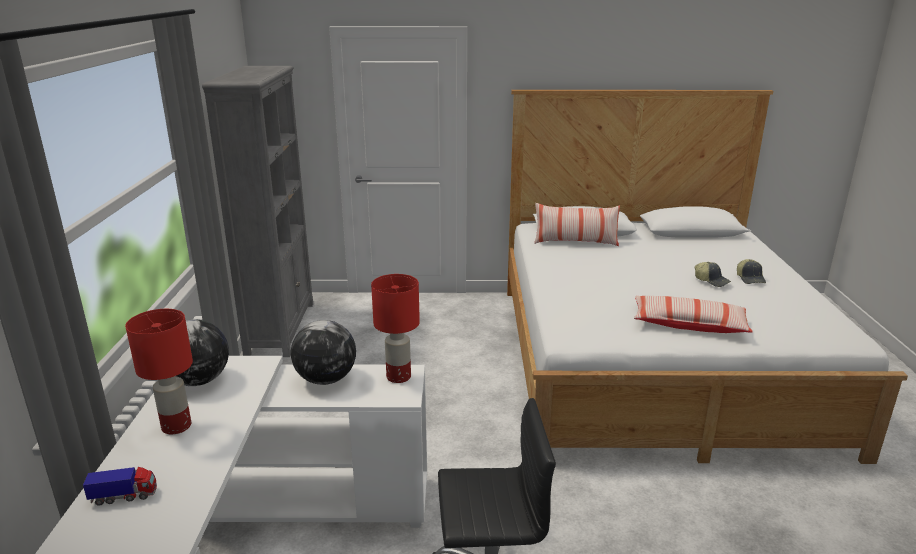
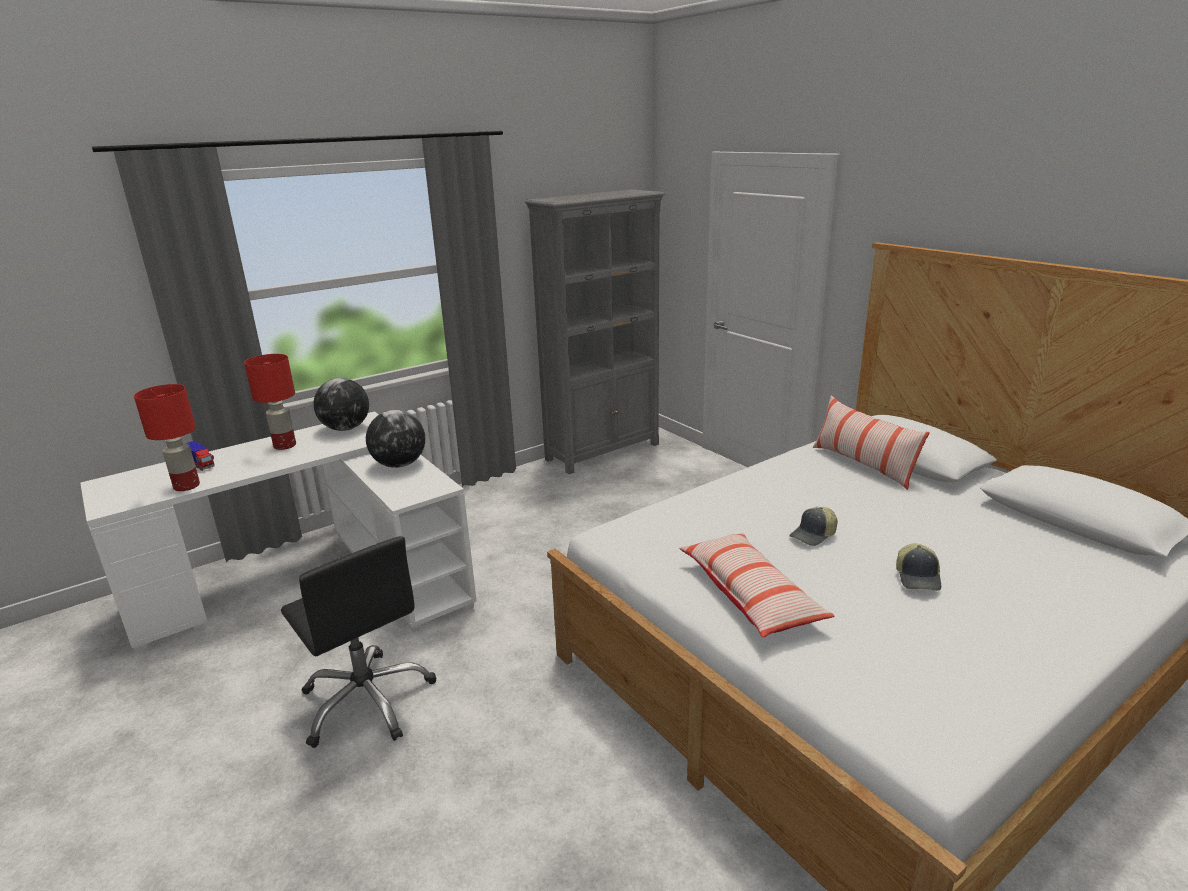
camera: 55 degrees right, 0 degrees up
(398, 376) = (431, 486): red table lamp -> red table lamp (187, 486)
(750, 279) = (991, 607): cap -> cap (814, 535)

